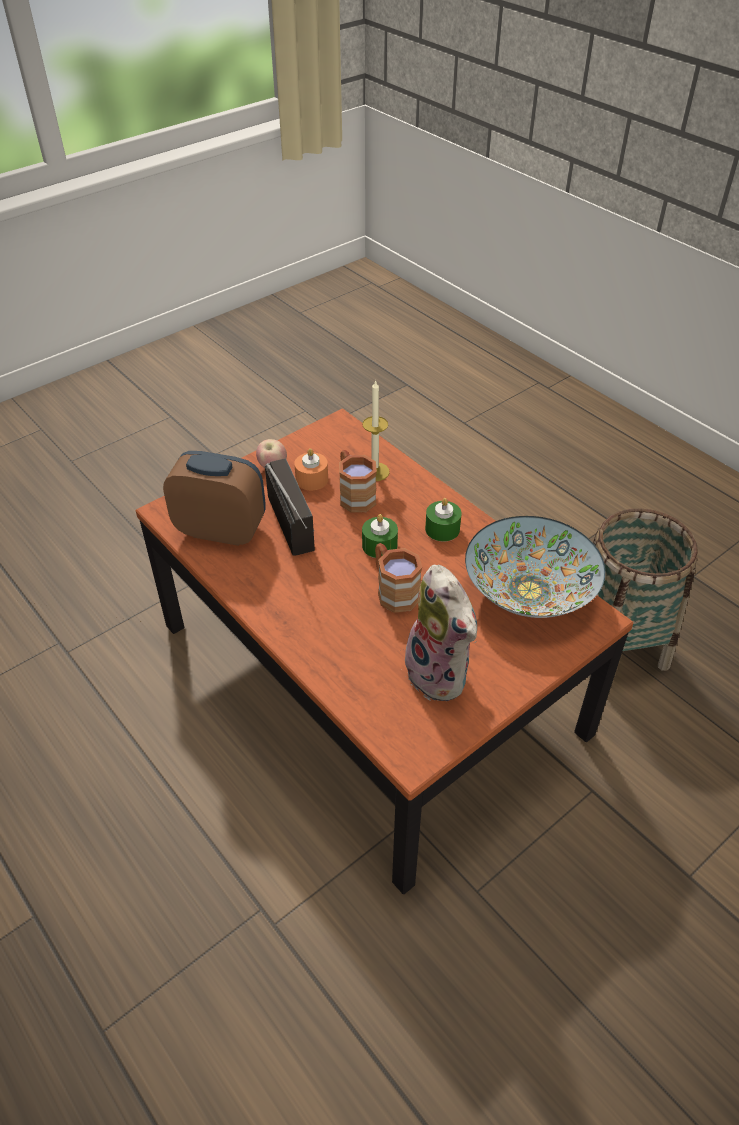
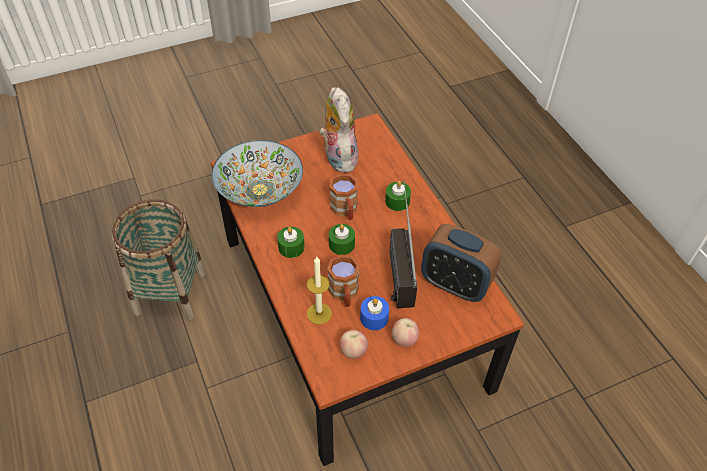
camera: 165 degrees left, 5 degrees up
(312, 479) = (374, 318): orange candle -> blue candle
(322, 620) = (397, 201): none -> green candle
(324, 448) = (353, 351): none -> apple

